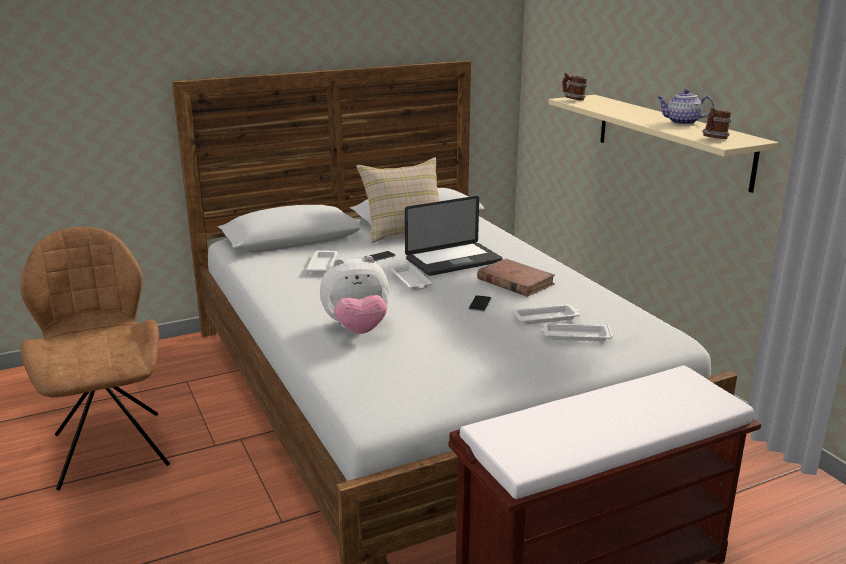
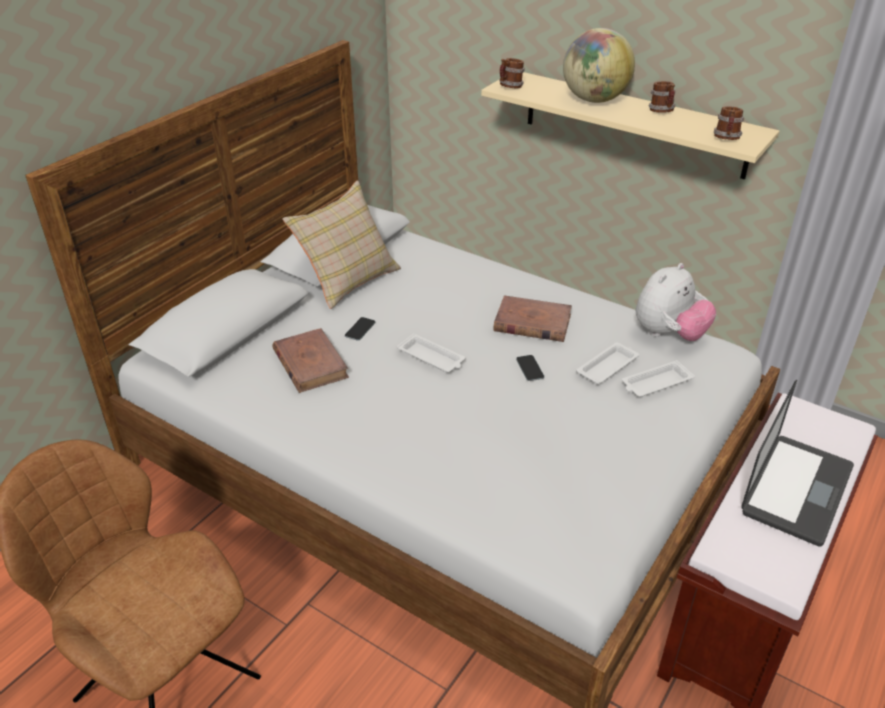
camera: 30 degrees left, 15 degrees up
(323, 265) = (310, 363): white tray -> brown book
(357, 329) = (450, 454): plush toy -> plush toy (669, 334)
(453, 260) = (443, 310): laptop -> laptop (796, 490)
(632, 111) = (594, 100): none -> globe
(682, 122) = (662, 112): teapot -> mug

